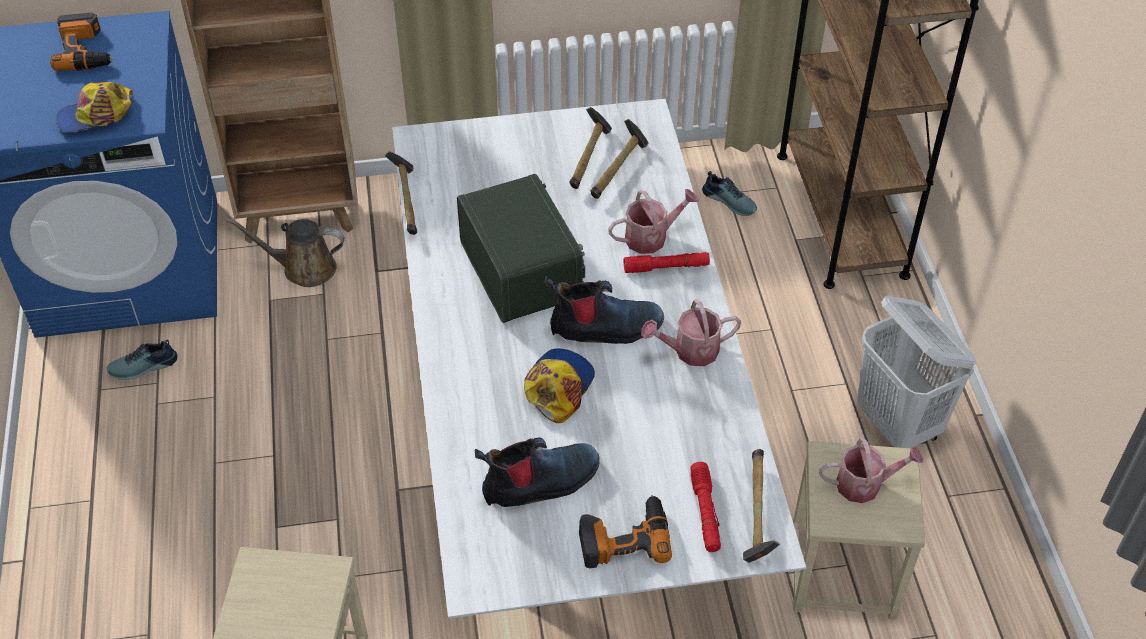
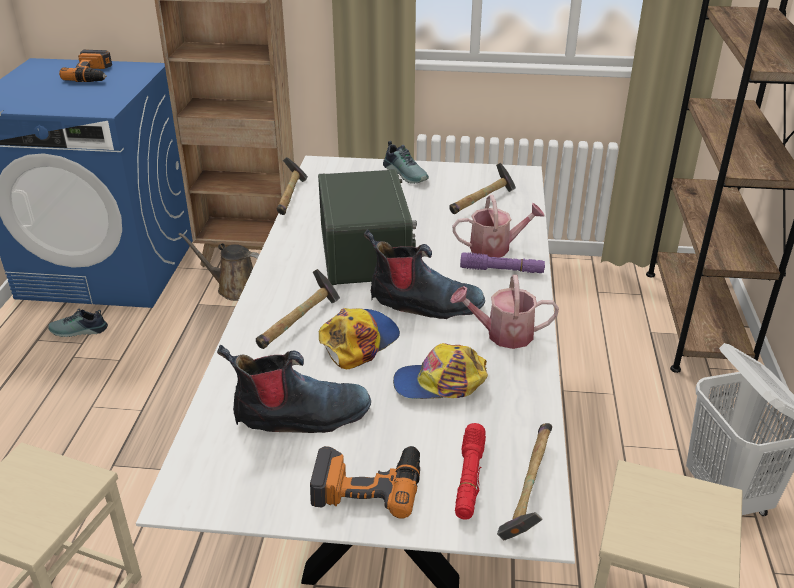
camera: 15 degrees right, 15 degrees down
(96, 115) = (71, 104): cap -> cap (440, 383)
(589, 158) = (459, 192): hammer -> hammer (300, 323)
(666, 267) = (502, 270): red flashlight -> purple flashlight
(730, 200) = (598, 297): shoe -> shoe (407, 173)
(865, 484) = (675, 512): watering can -> none

